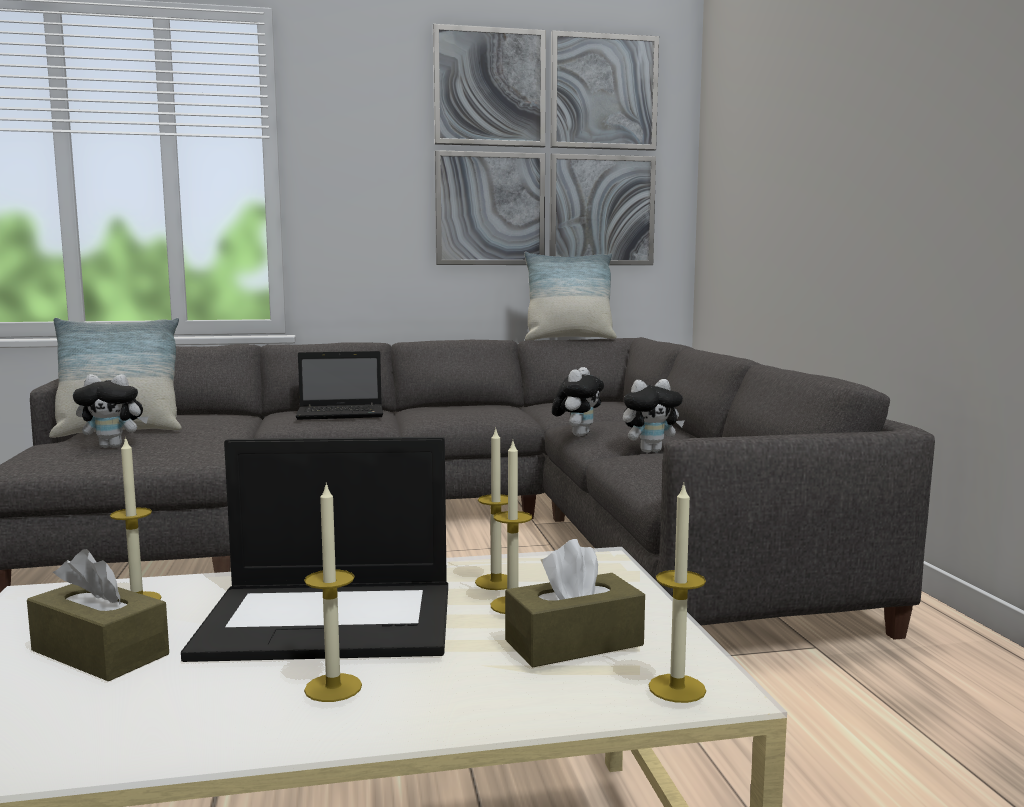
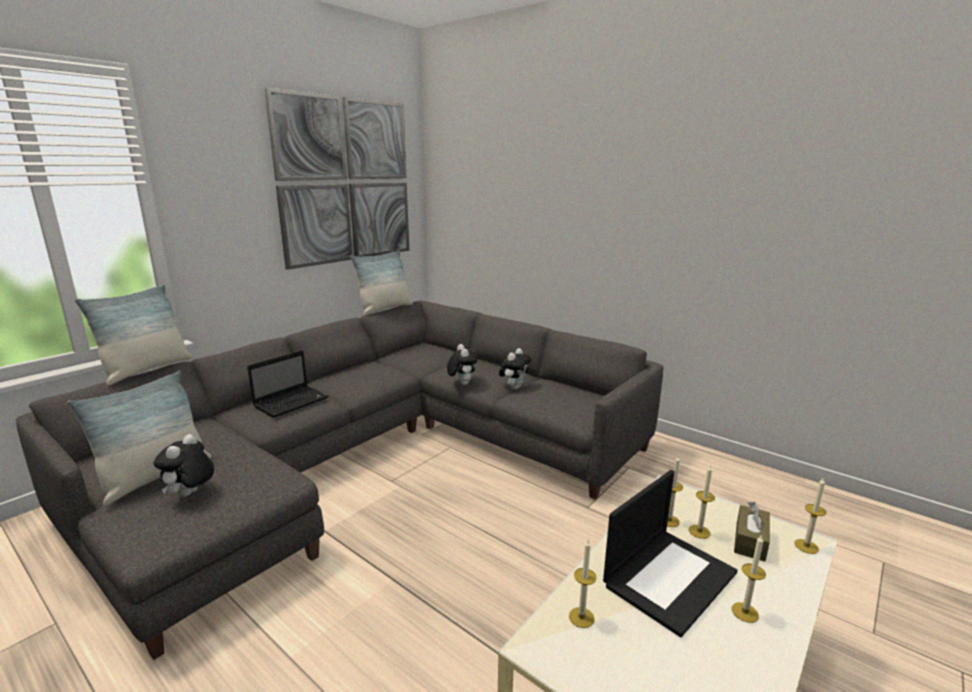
camera: 40 degrees left, 10 degrees up
(100, 652) = (644, 656): brown tissue box -> none
(114, 446) = (190, 494): plush toy -> plush toy turned 150 degrees clockwise
(214, 345) = (147, 370): none -> pillow

